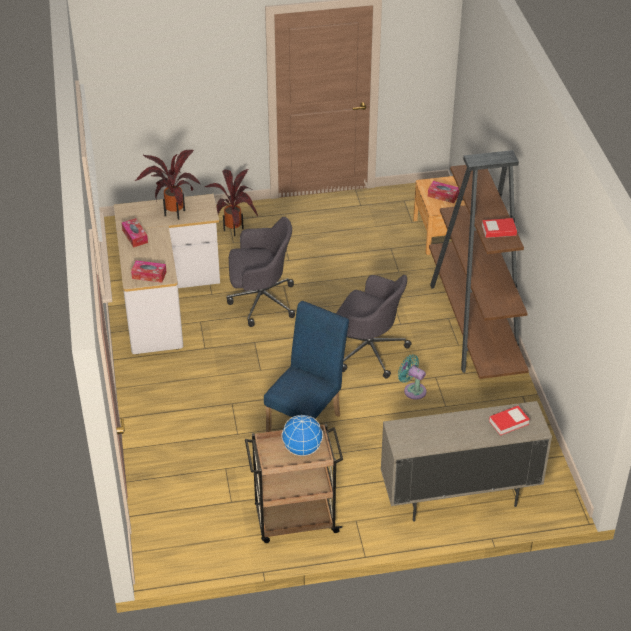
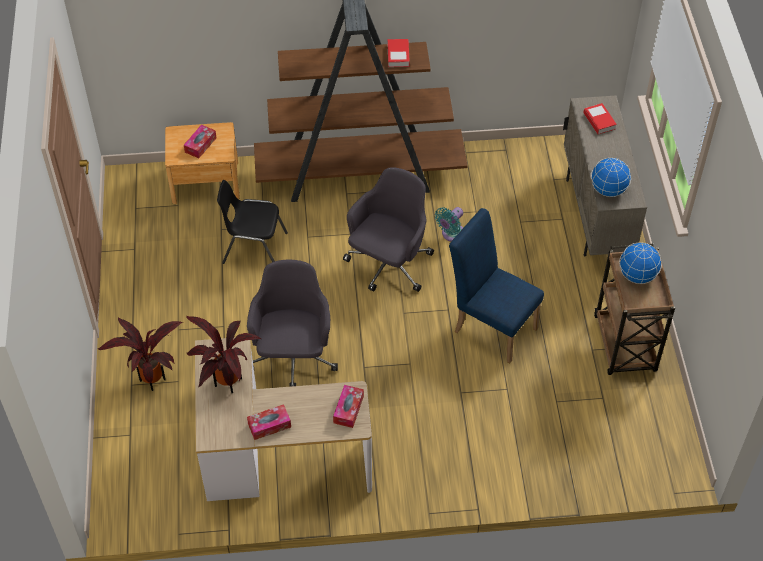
camera: 85 degrees left, 10 degrees up
(373, 268) = (254, 248): none -> black chair
(411, 429) = (608, 190): none -> globe

